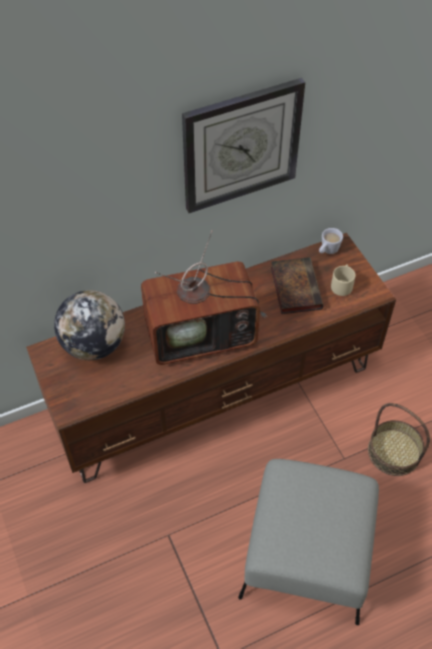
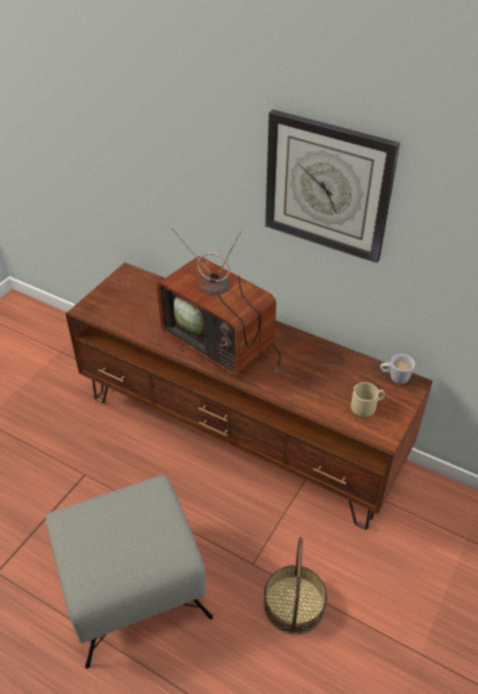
camera: 55 degrees right, 10 degrees down
(94, 345) = (155, 292): globe -> none
(294, 287) = (328, 375): book -> none

